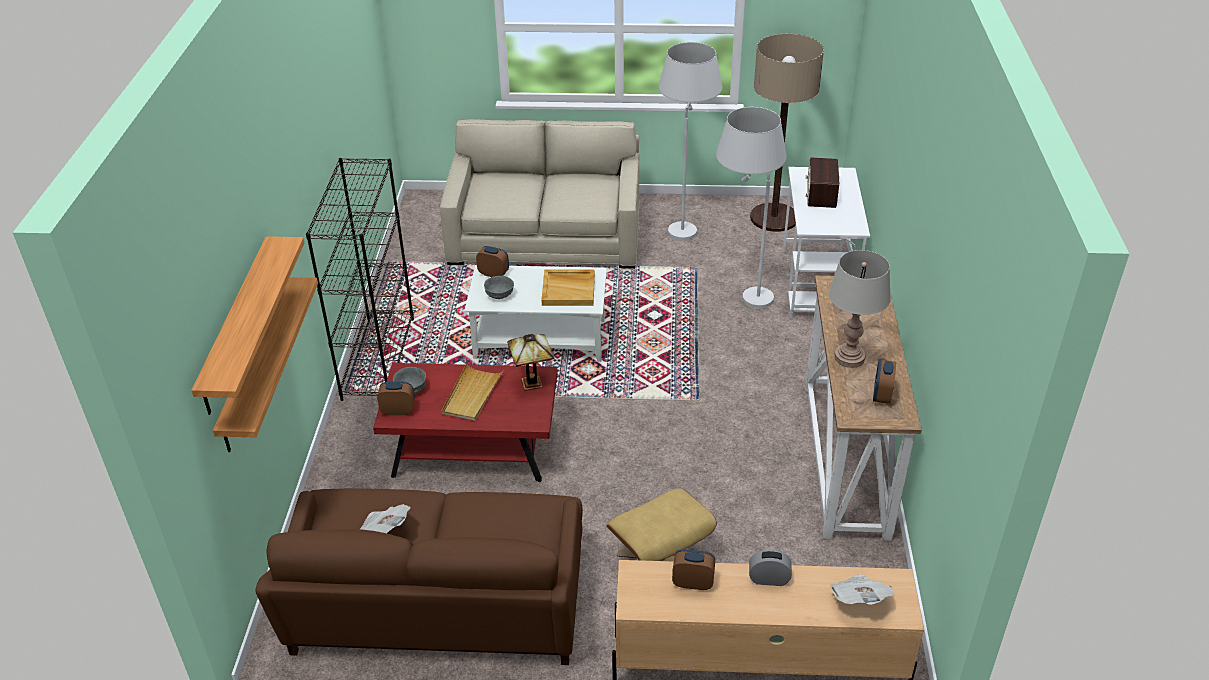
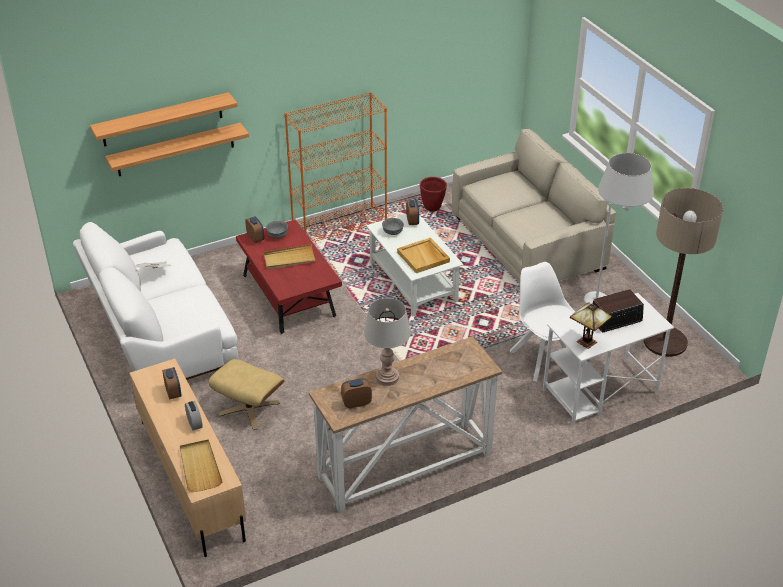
camera: 60 degrees right, 0 degrees up
(378, 358) = (340, 227): black bookcase -> orange bookcase
(419, 274) = (432, 207): none -> red planter
(438, 604) = (161, 334): brown sofa -> white sofa
(533, 382) = (319, 277): table lamp -> table lamp (588, 342)
(740, 298) = (542, 357): white floor lamp -> white chair
(859, 600) = (200, 467): newspaper -> beige tray

